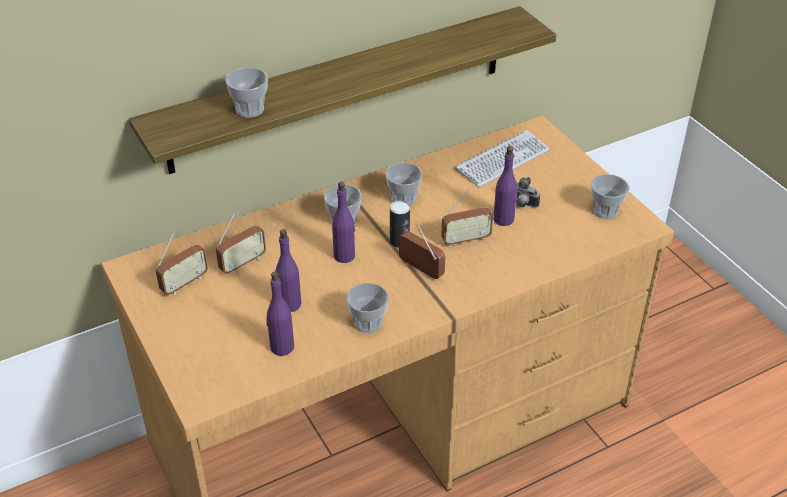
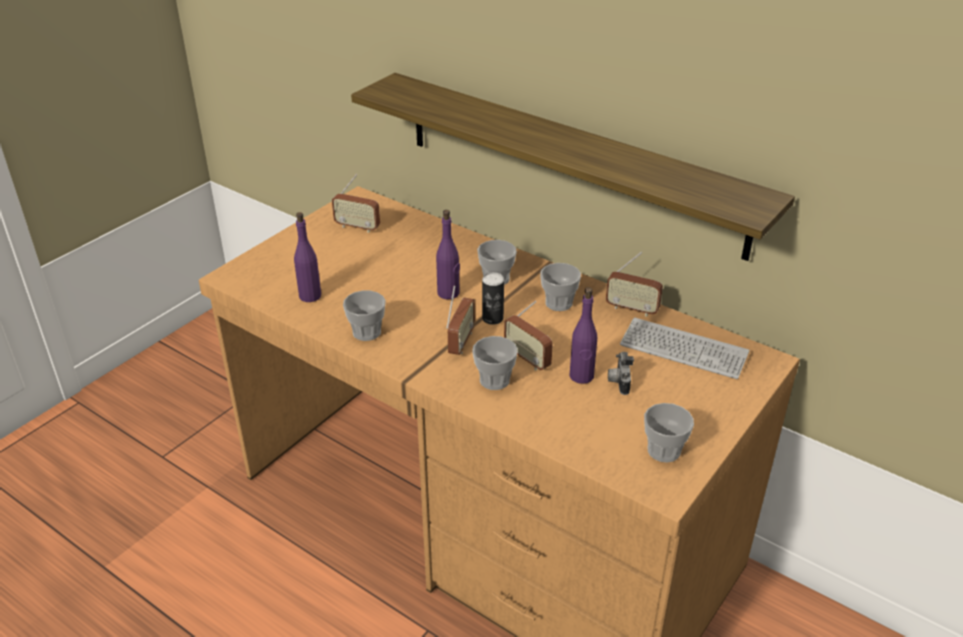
camera: 65 degrees right, 5 degrees down
(242, 263) = (400, 245): radio -> radio (632, 309)
(249, 109) = (448, 111): cup -> cup (494, 380)
(290, 304) = (365, 284): purple bottle -> none

